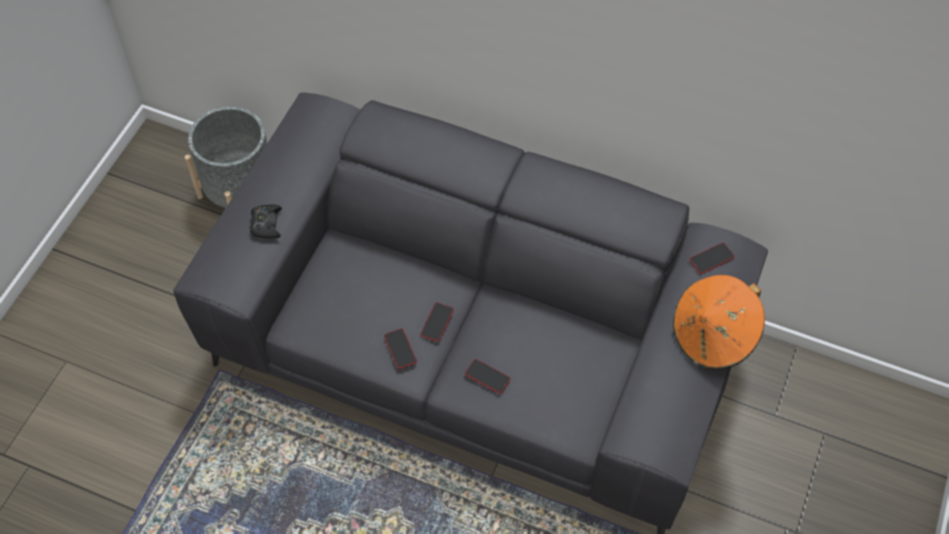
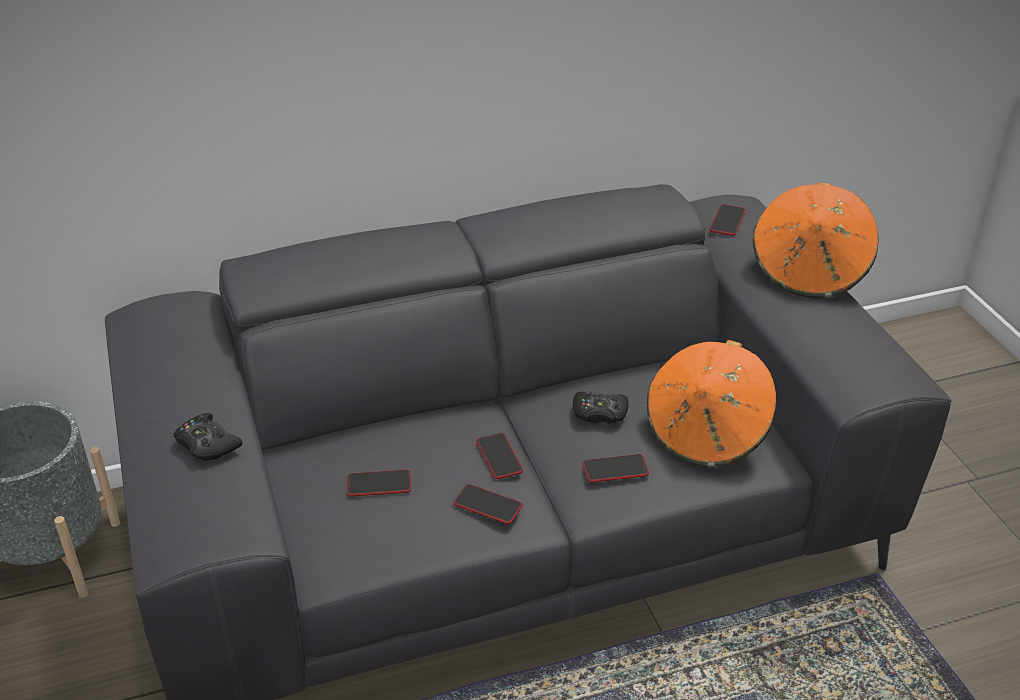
camera: 40 degrees left, 20 degrees down
(360, 295) = (379, 484): none -> phone
(519, 334) = (599, 413): none -> black game controller
(562, 392) = (707, 433): none -> orange hat

